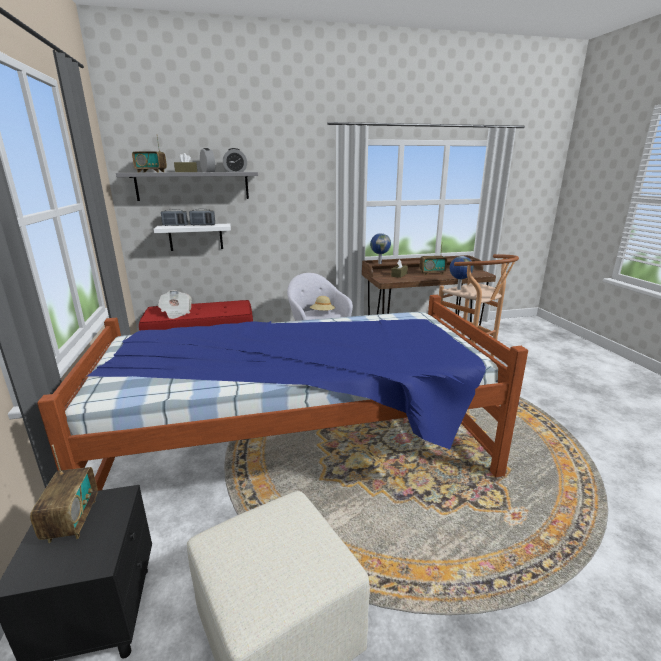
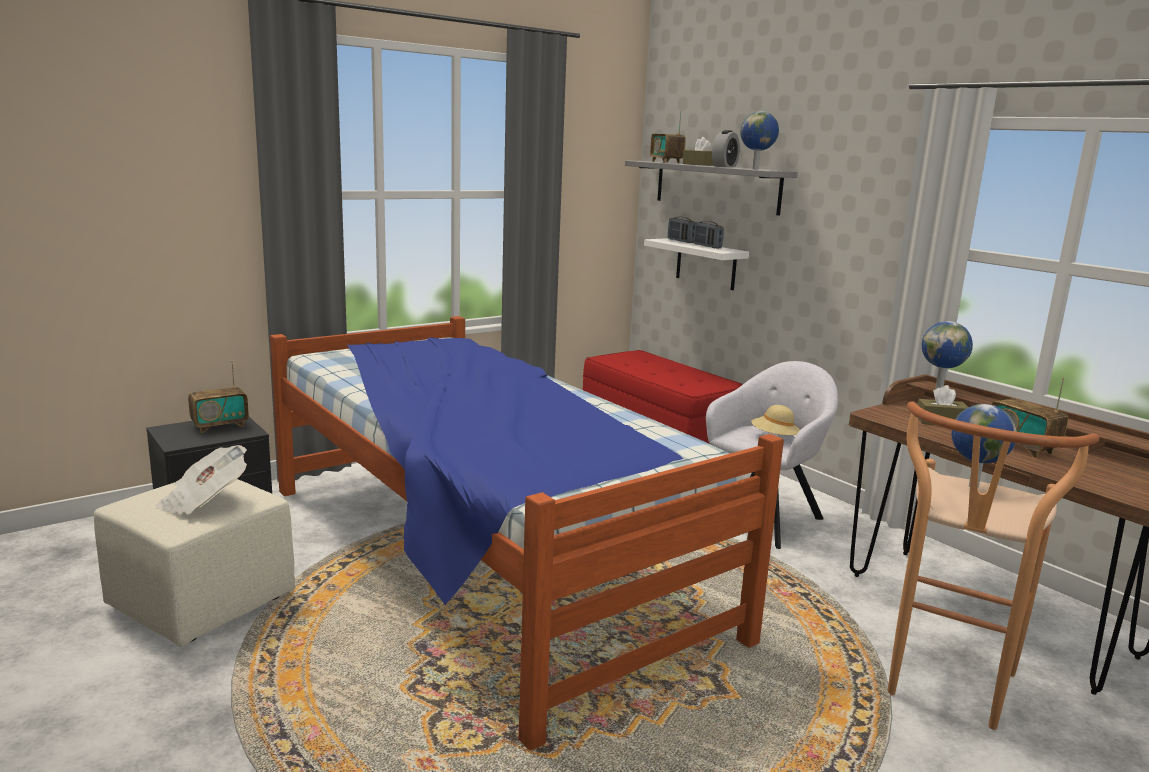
camera: 65 degrees right, 5 degrees down
(176, 313) = (636, 364): newspaper -> newspaper (204, 501)
(235, 171) = (756, 168): alarm clock -> globe

